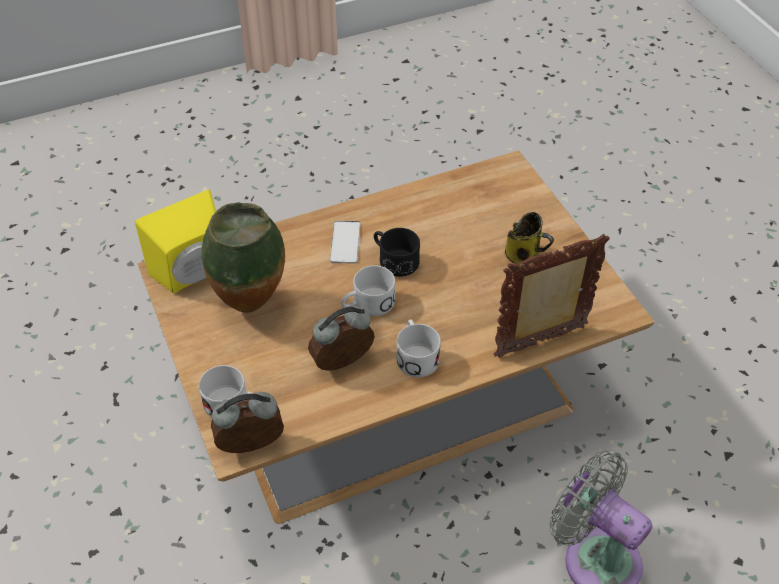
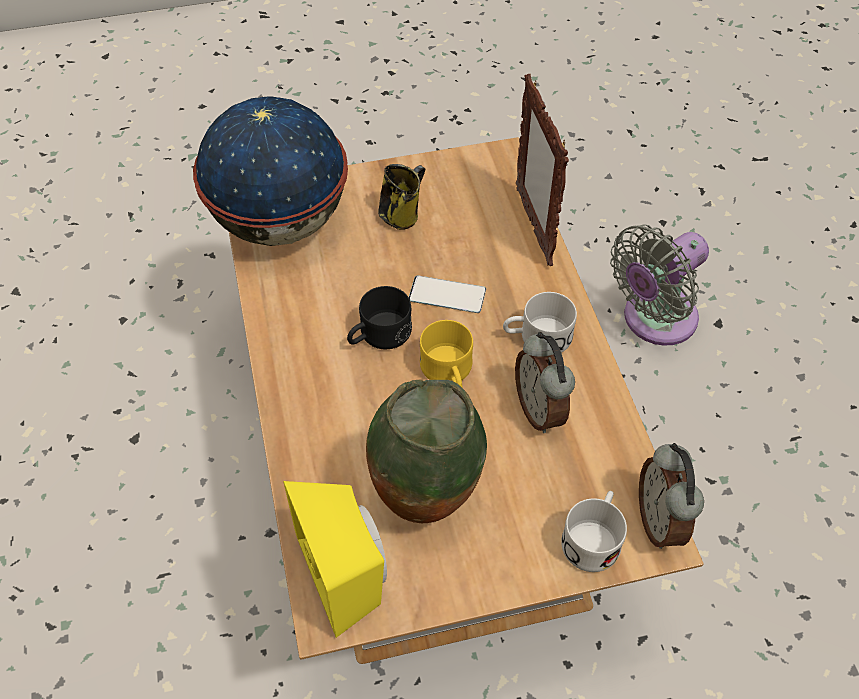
camera: 80 degrees left, 5 degrees up
(345, 242) = (332, 383): phone -> phone (447, 295)
(367, 305) = (448, 373): white mug -> yellow mug
(489, 187) = (279, 224): none -> globe

